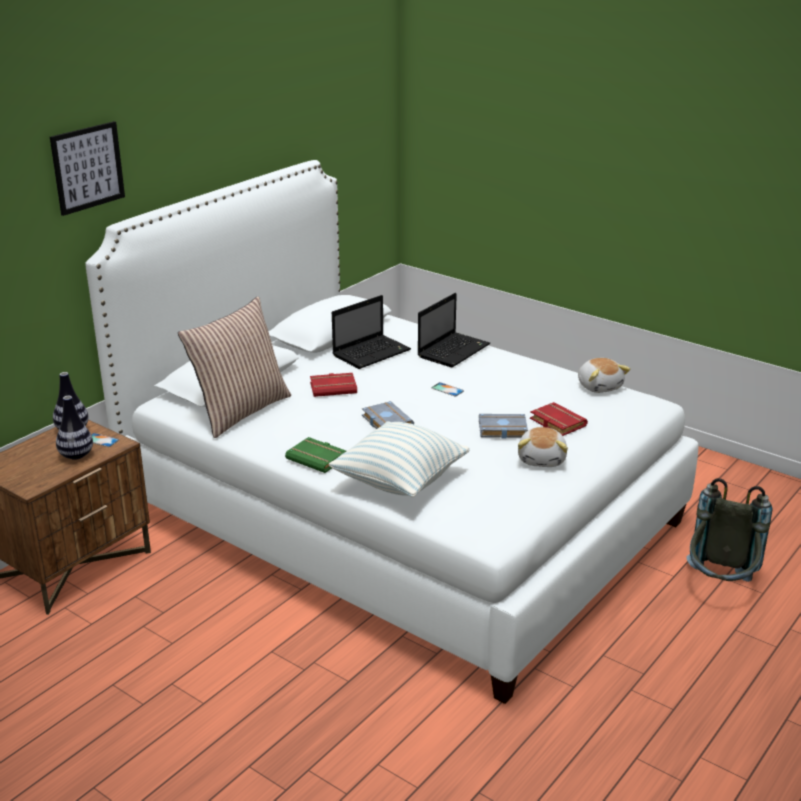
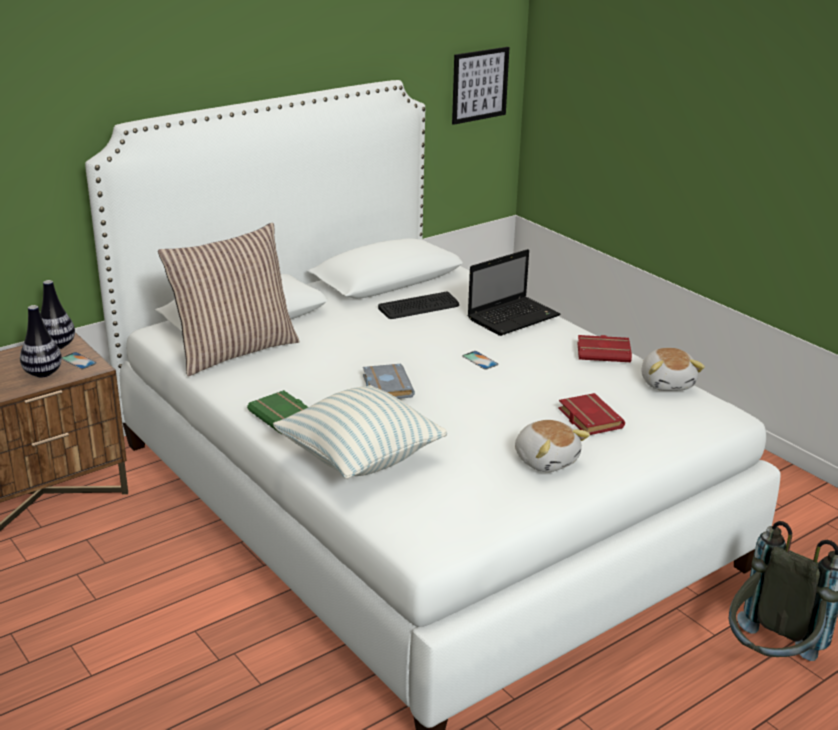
camera: 15 degrees right, 0 degrees up
(87, 167) = (99, 56): picture -> picture (479, 85)
(334, 388) = (352, 340): red book -> red book (604, 352)
(372, 352) = (419, 307): laptop -> keyboard
(501, 430) = (516, 417): grey book -> none
(542, 459) = (546, 460): plush toy -> plush toy turned 60 degrees counterclockwise

